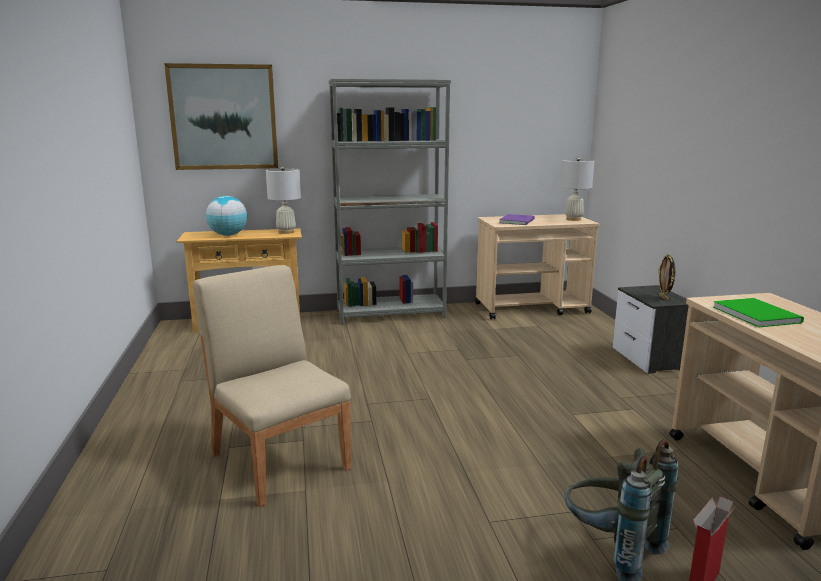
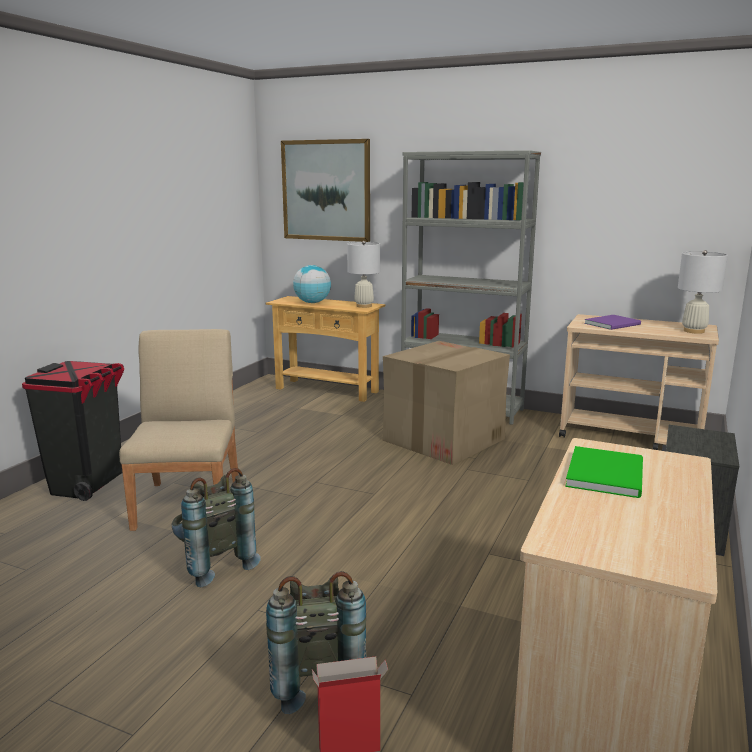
camera: 35 degrees right, 0 degrees up
(129, 481) = (88, 484): none -> black trash can
(392, 503) = (213, 564): none -> grey backpack
(414, 341) = (443, 440): none -> cardboard box
(664, 298) = (703, 449): picture frame -> none

